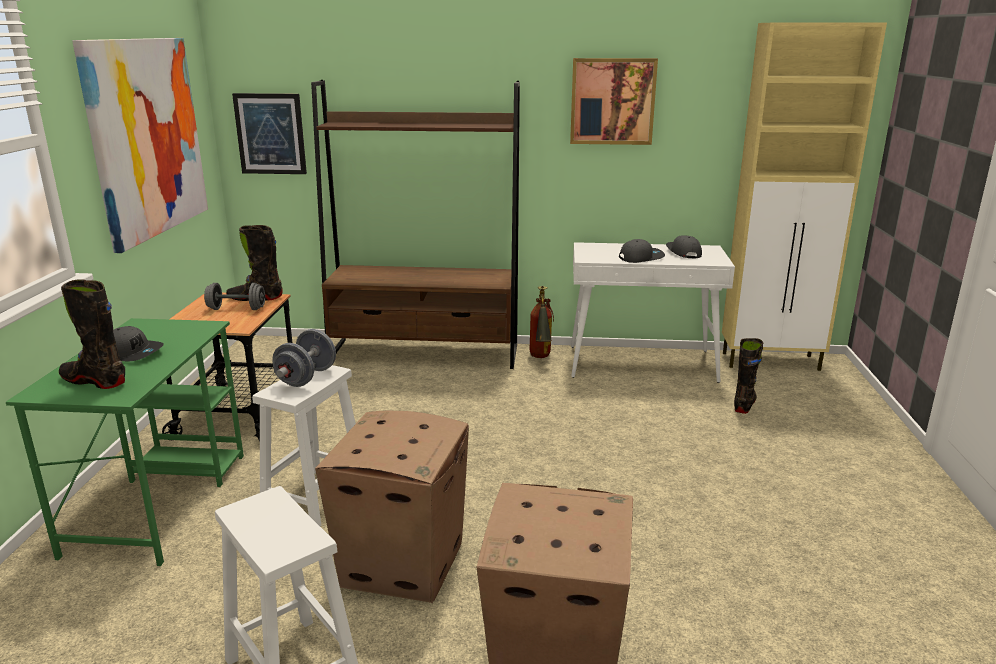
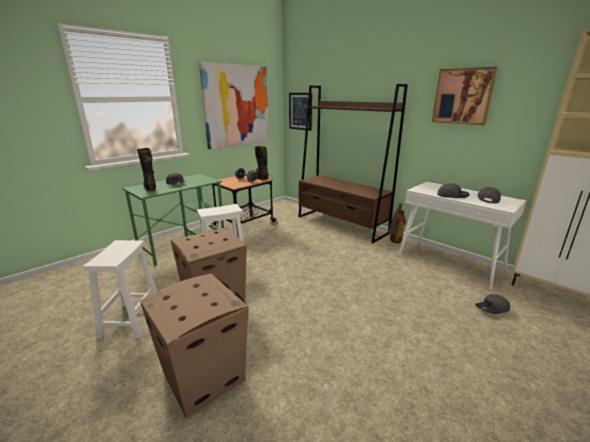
camera: 40 degrees right, 0 degrees up
(306, 377) = (223, 208): grey dumbbell -> none
(744, 404) = (492, 309): black boot -> grey cap

